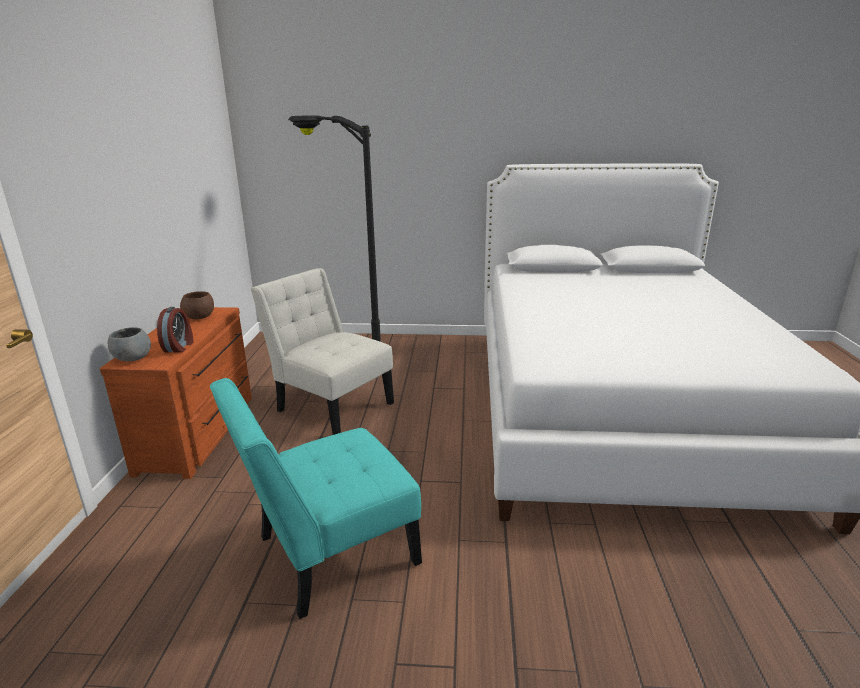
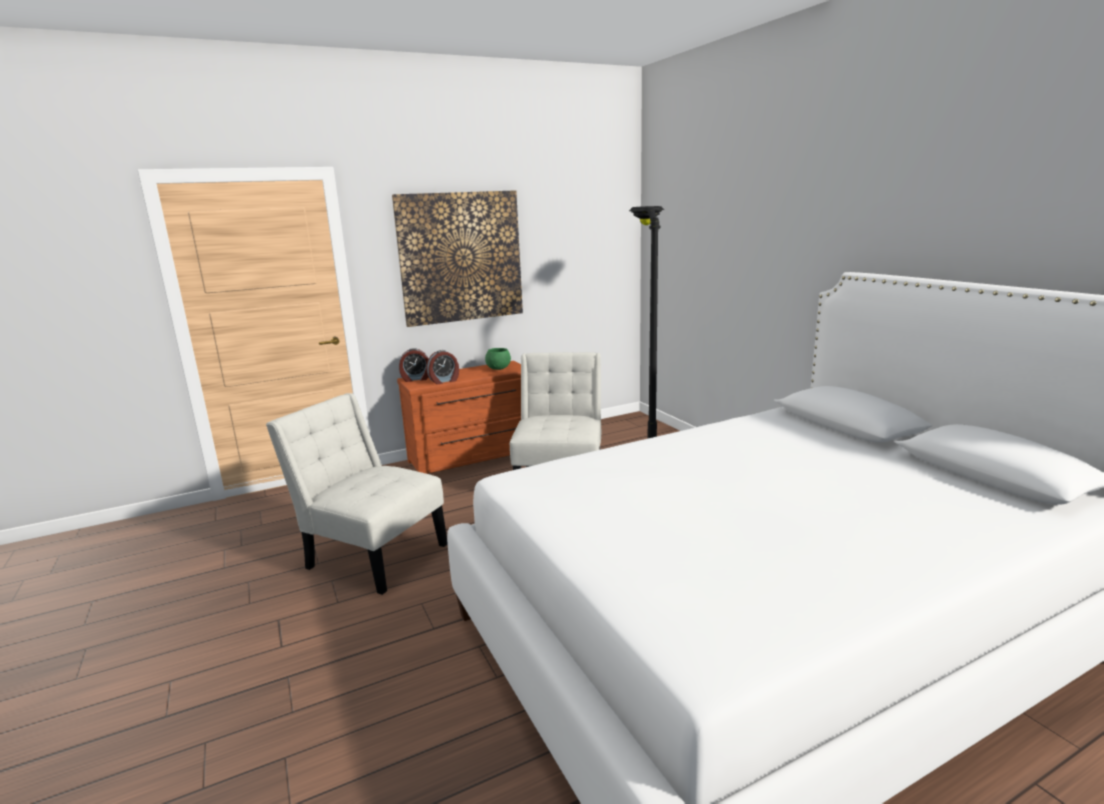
camera: 60 degrees right, 5 degrees down
(122, 183) = (460, 257): none -> picture
(133, 358) = (416, 379): grey bowl -> alarm clock
(199, 317) = (498, 369): brown bowl -> green bowl
(328, 554) = (372, 554): turquoise chair -> white chair

